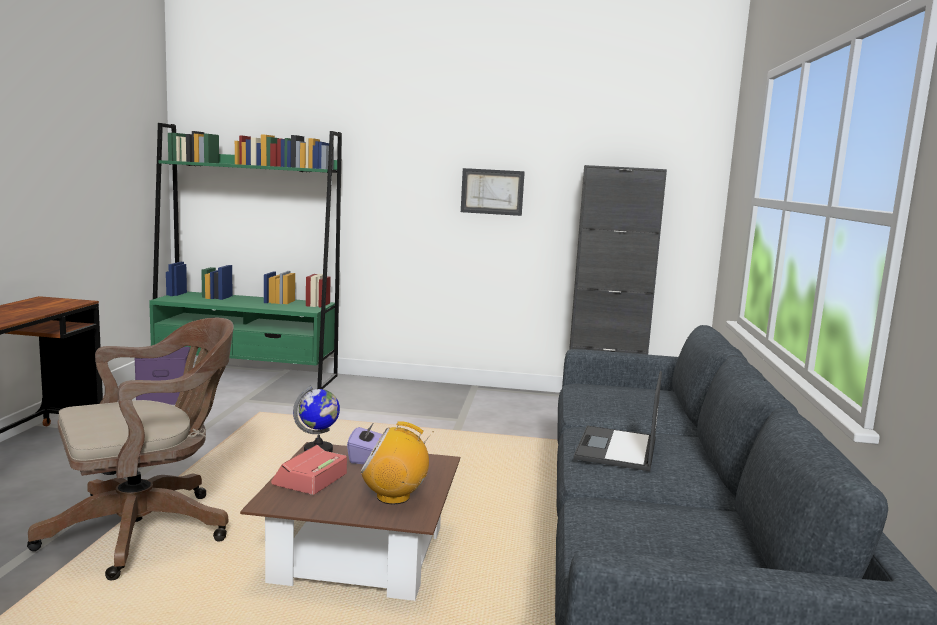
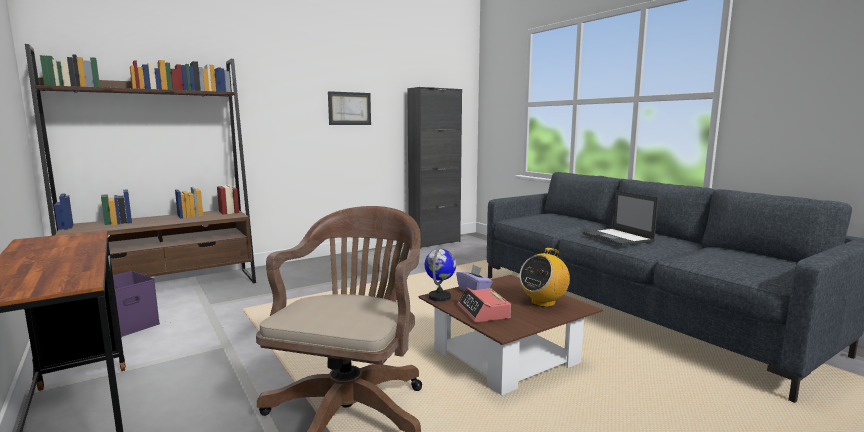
camera: 40 degrees left, 0 degrees up
(246, 376) = (167, 290): green bookcase -> brown bookcase

